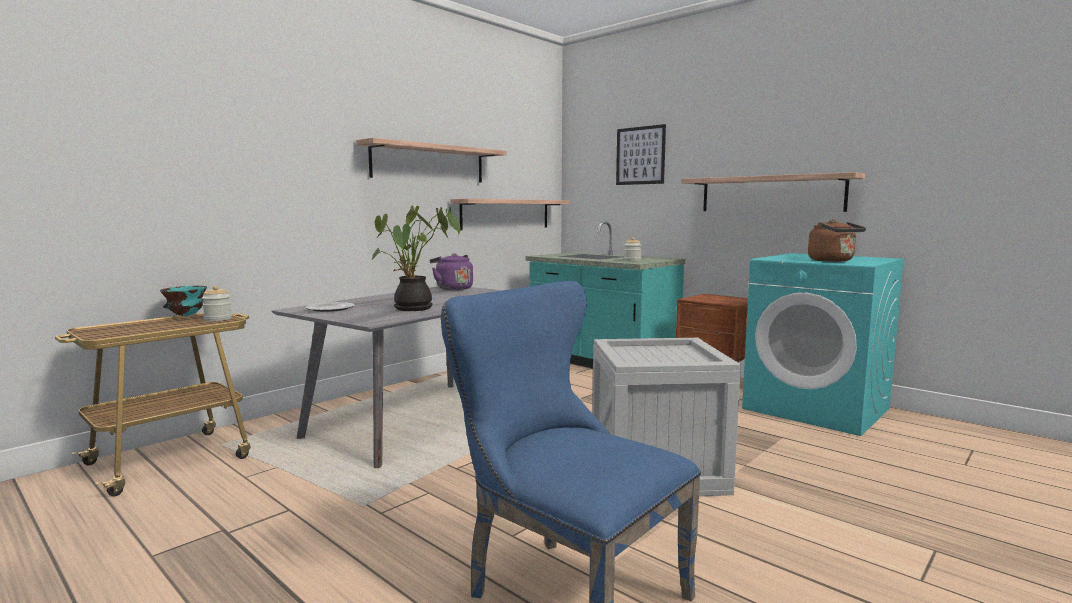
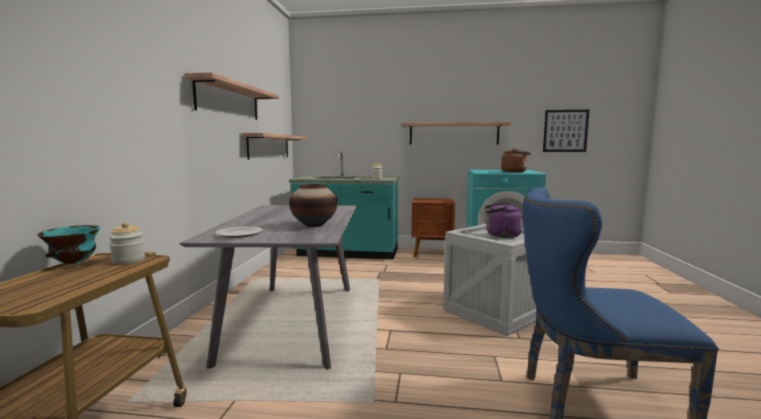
camera: 35 degrees left, 0 degrees up
(414, 309) = (314, 225): potted plant -> vase
(452, 288) = (279, 207): purple kettle -> purple kettle (500, 235)
(640, 155) = (360, 106): picture -> picture (565, 131)

